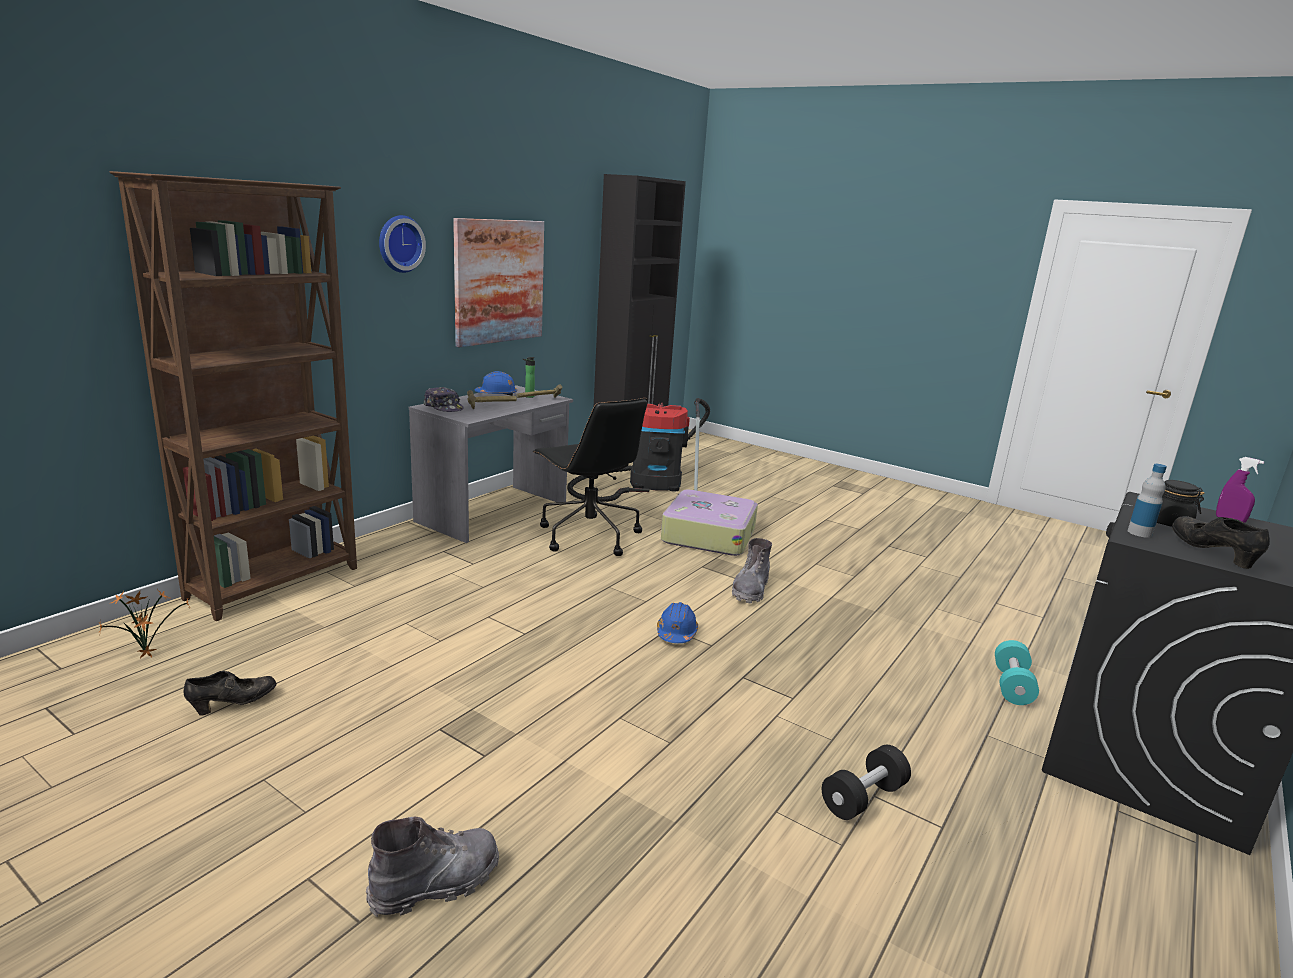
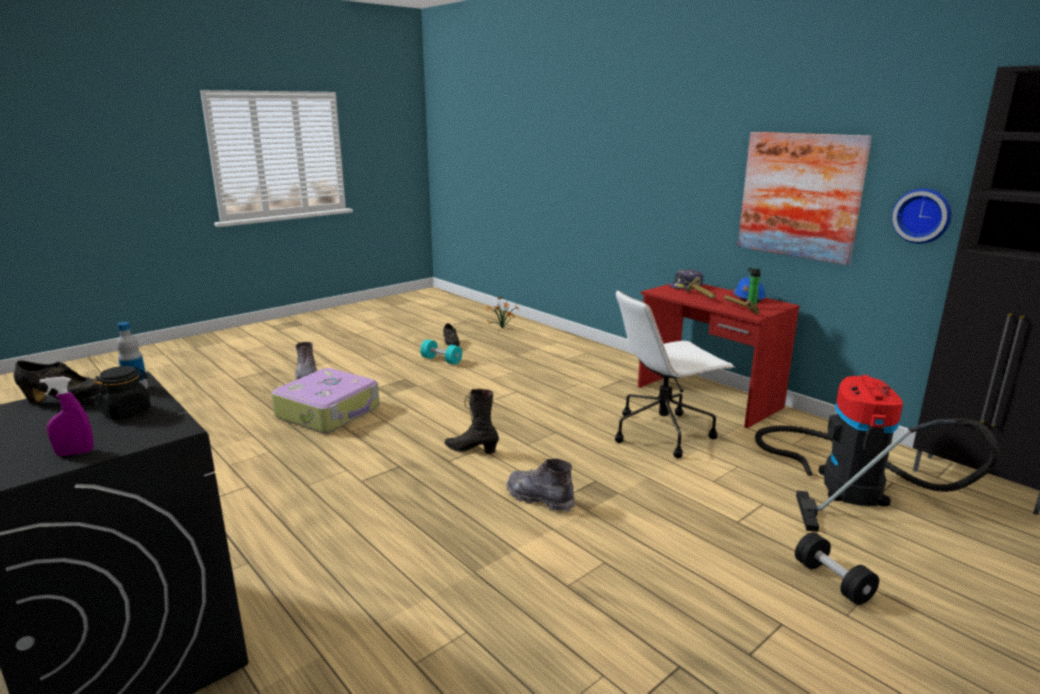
camera: 105 degrees right, 0 degrees up
(276, 583) = (571, 343): brown bookcase -> none
(399, 243) = (699, 151): wall clock -> wall clock (922, 215)
(494, 512) = (707, 397): grey desk -> red desk
(588, 536) = (663, 432): black office chair -> white office chair
(676, 633) = (471, 450): blue hard hat -> black boot
(708, 535) = (682, 499): suitcase -> suitcase (329, 412)
(863, 798) = (250, 481): black dumbbell -> black dumbbell (832, 581)
(1012, 686) = (290, 617): turquoise dumbbell -> turquoise dumbbell (441, 360)

